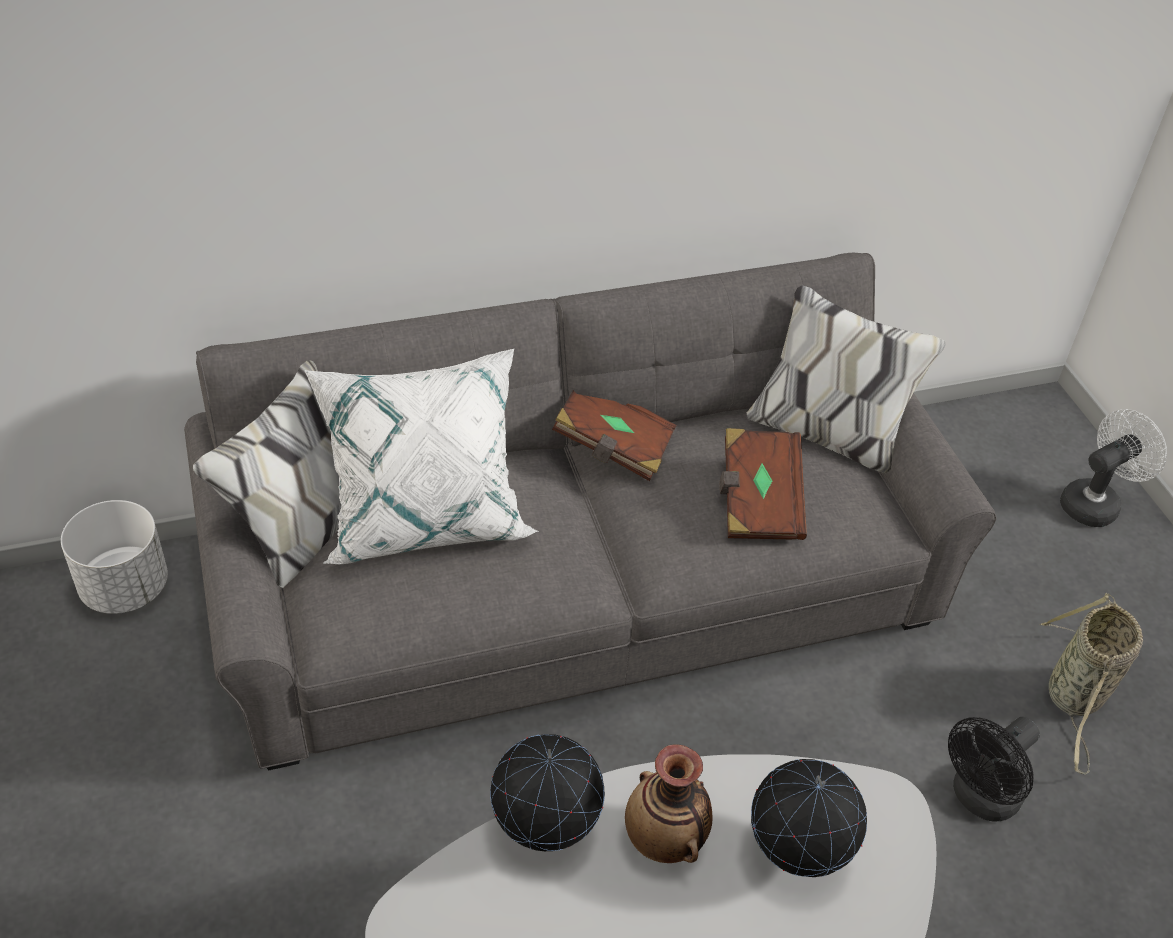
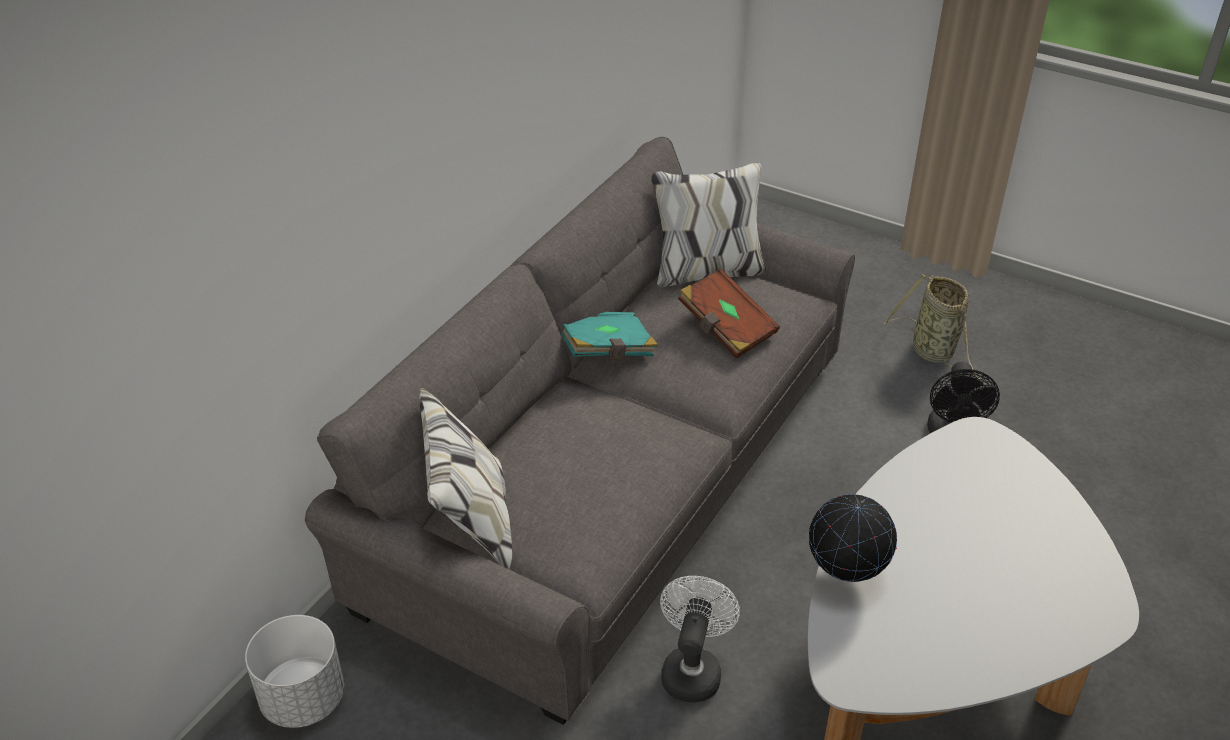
camera: 40 degrees left, 5 degrees down
(426, 516) = (550, 462): white pillow -> none
(613, 446) = (605, 350): brown book -> turquoise book
(665, 839) = (907, 531): vase -> none
(796, 854) = (973, 489): globe -> none
(1095, 503) = (829, 245): white fan -> white fan (692, 669)

